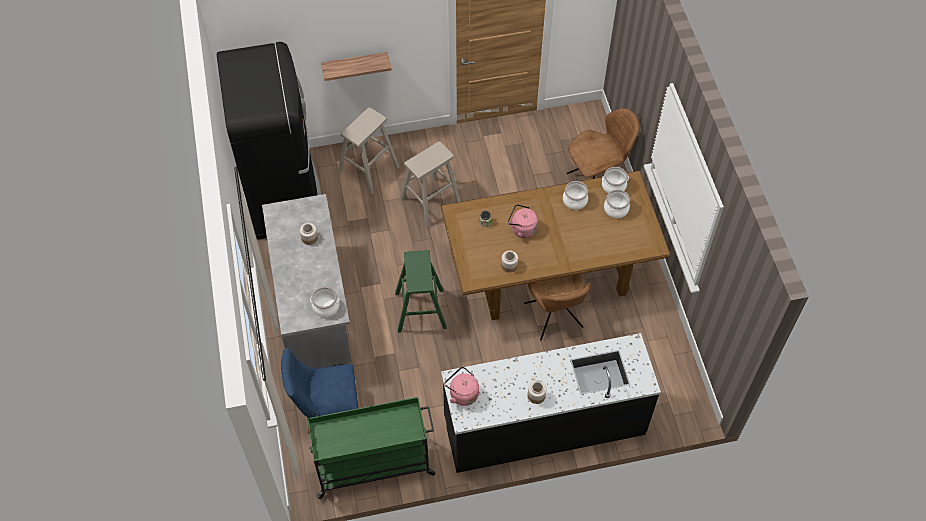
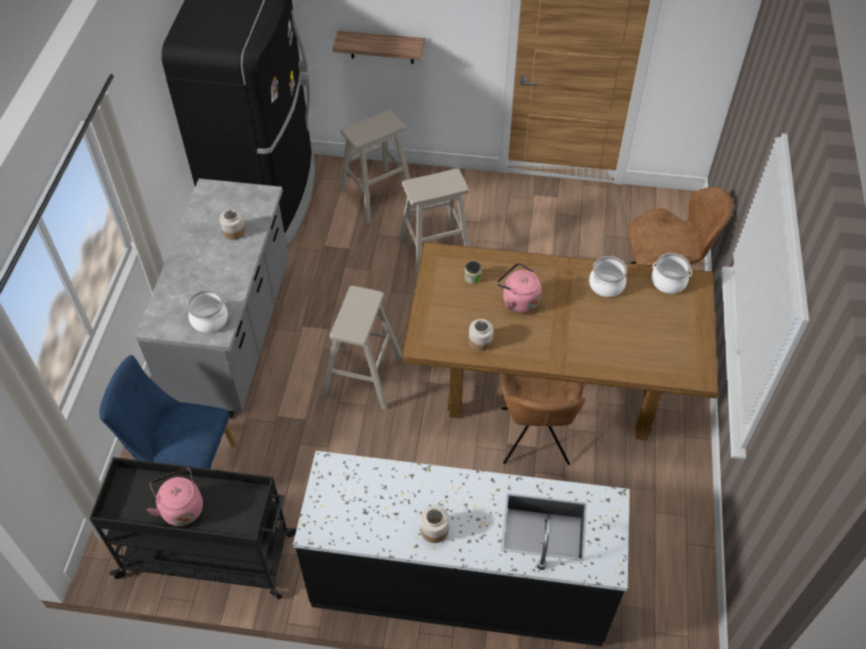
camera: 20 degrees right, 5 degrees down
(374, 463) = (210, 555): green cart -> black cart
(420, 310) = (363, 376): green stool -> beige stool
(462, 393) = (329, 491): pink kettle -> pink kettle (181, 507)
(615, 209) = (660, 311): cooking pot -> none

